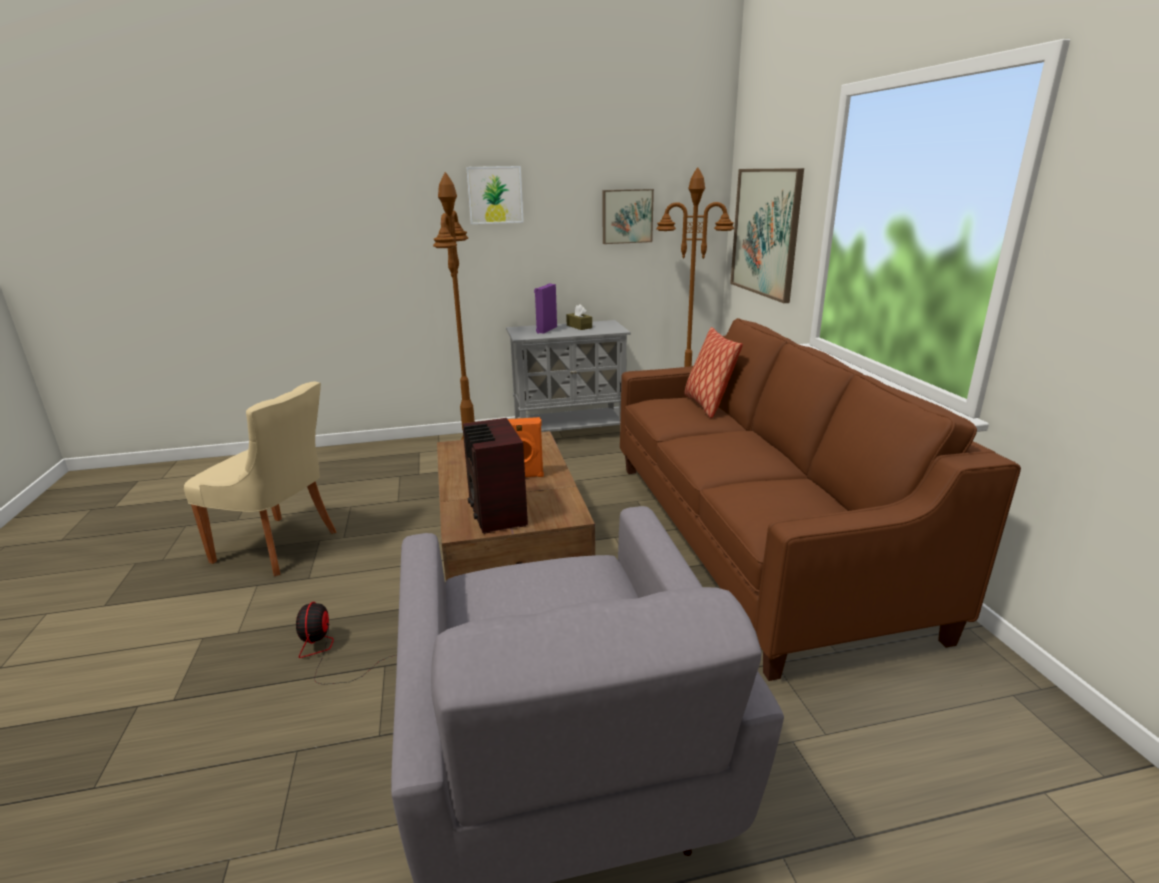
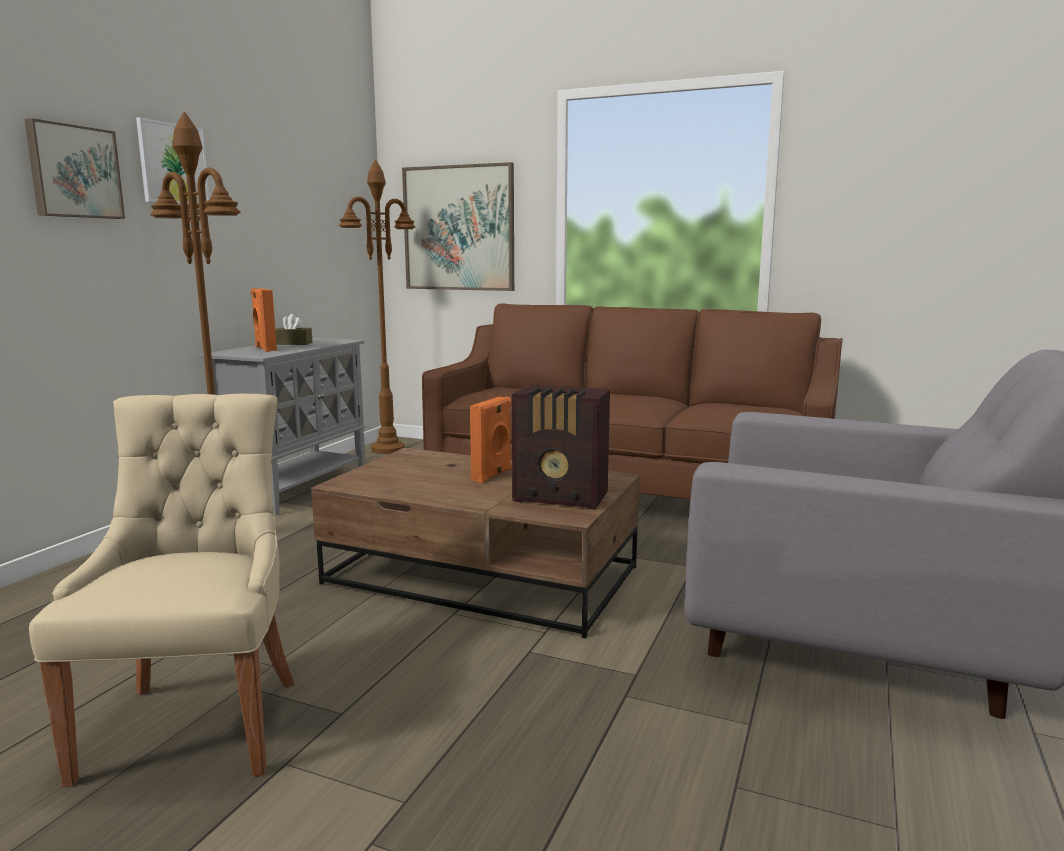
camera: 55 degrees left, 10 degrees down
(280, 546) = (197, 723): beige chair -> beige chair turned 60 degrees counterclockwise
(329, 654) = (558, 728): fan -> none
(546, 330) = (265, 349): purple speaker -> orange speaker
(626, 216) = (305, 210): picture -> picture (74, 172)
(707, 405) = (520, 388): pillow -> none

